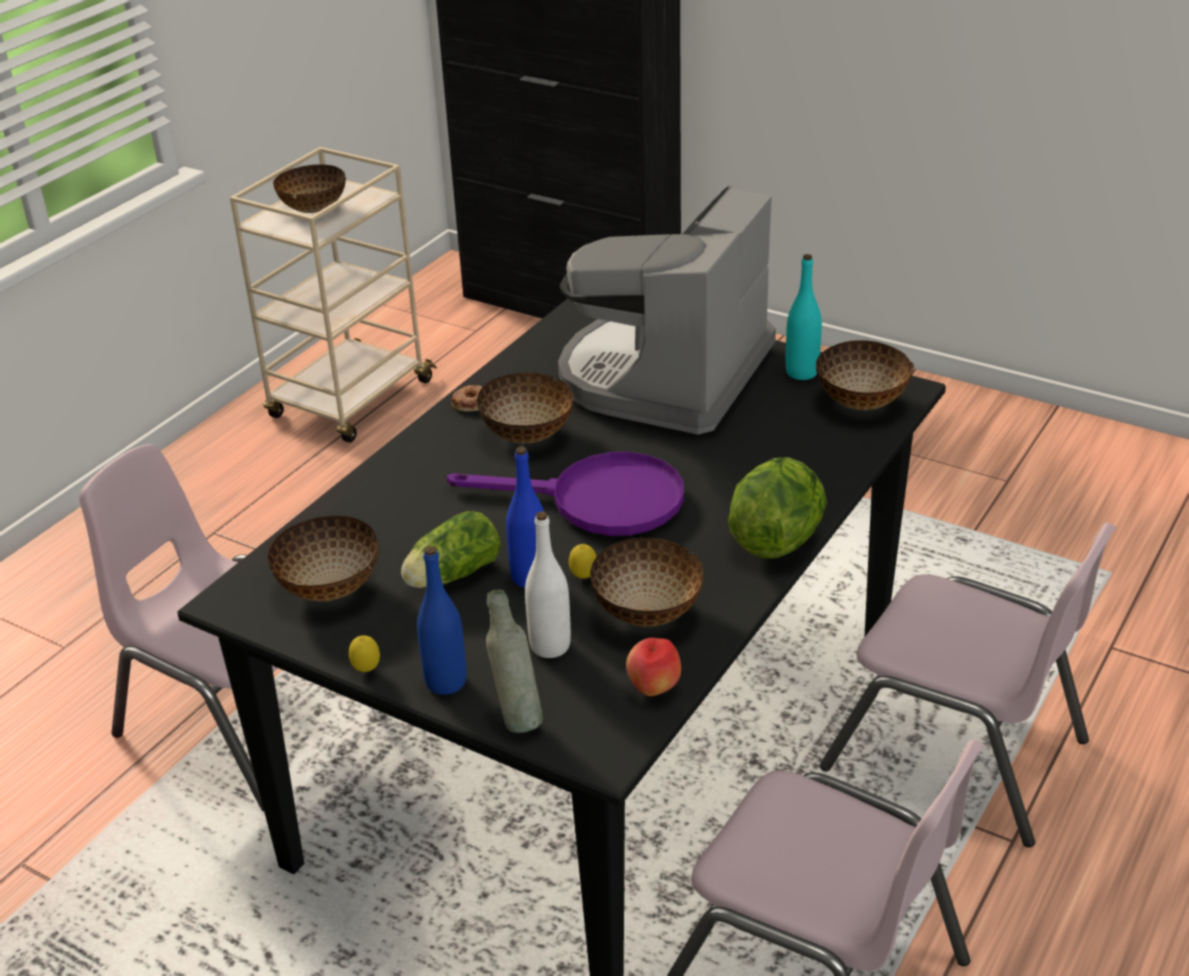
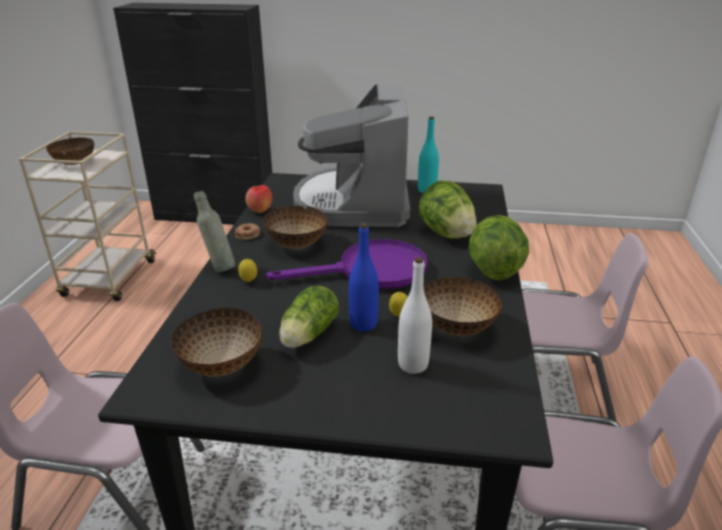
camera: 25 degrees left, 5 degrees down
(366, 670) = (291, 418): lemon -> lemon (249, 281)
(446, 682) = (358, 410): blue bottle -> none
(516, 717) = (431, 422): grey bottle -> grey bottle (219, 268)
(653, 689) = (505, 374): apple -> apple (260, 211)
(761, 462) = (446, 234): none -> lettuce
(860, 403) = (470, 198): bowl -> none

